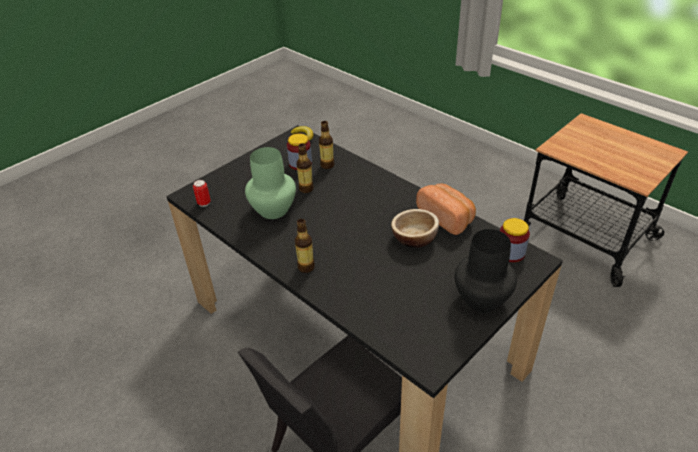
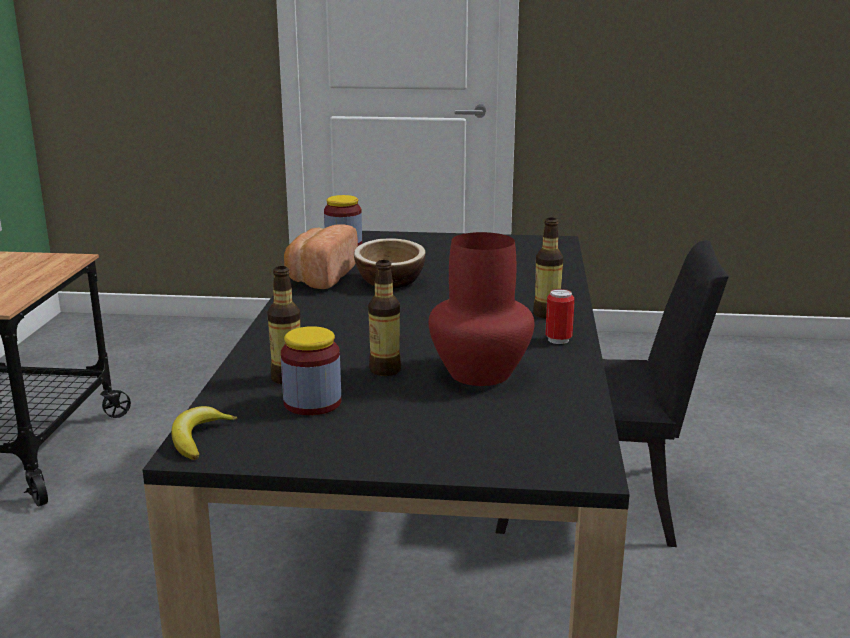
camera: 130 degrees left, 20 degrees down
(204, 203) = (572, 438): can -> can (558, 340)
(273, 209) = (478, 374): green vase -> red vase
(481, 298) = (436, 242): black vase -> none

